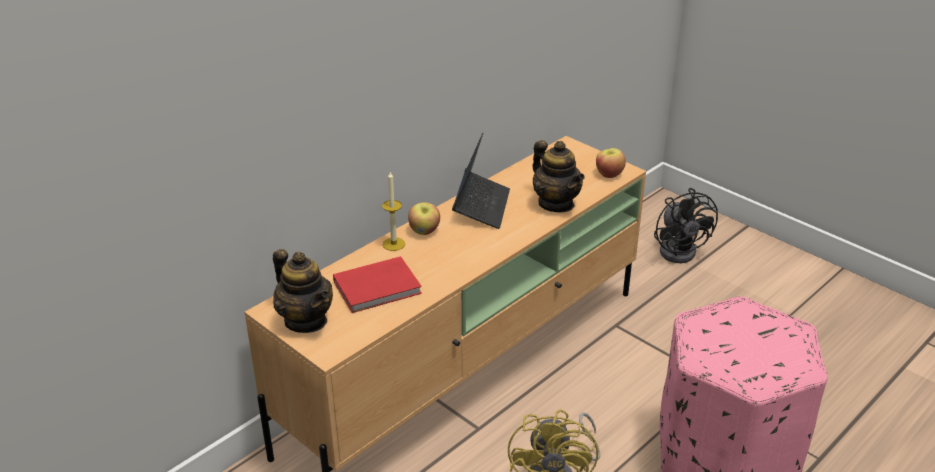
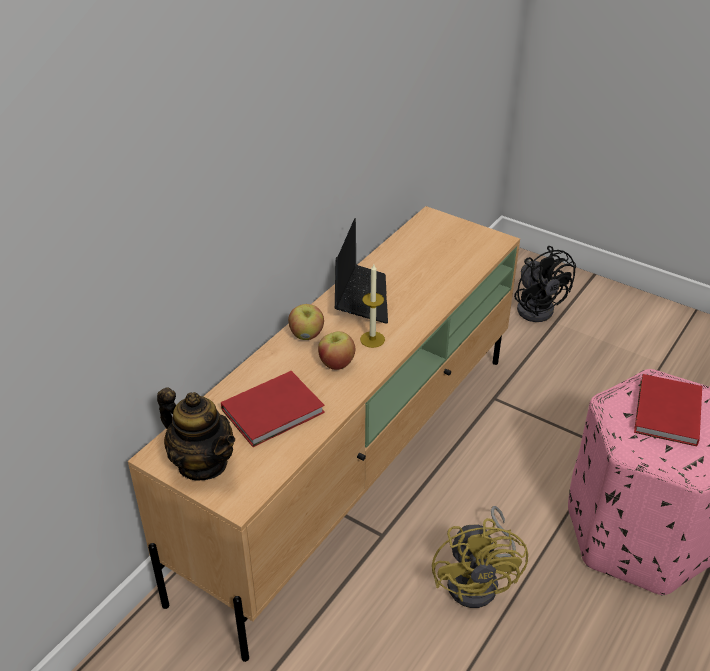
camera: 10 degrees left, 5 degrees up
(393, 244) = (277, 355): candle -> candle (372, 339)
(556, 203) = (439, 286): teapot -> none
(609, 174) = (483, 246): apple -> apple (336, 363)
(743, 334) = (666, 413): none -> red book

